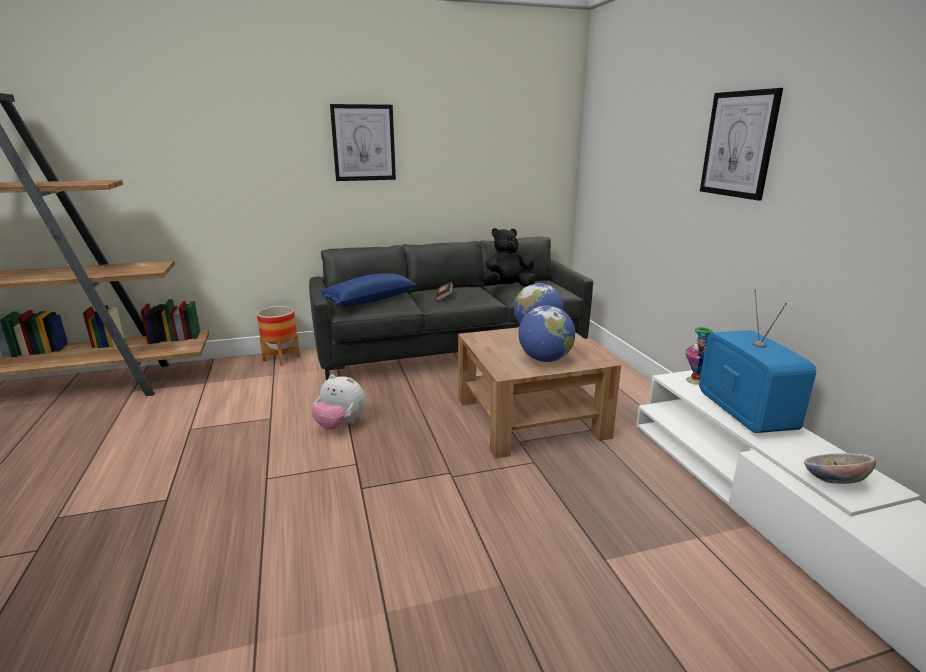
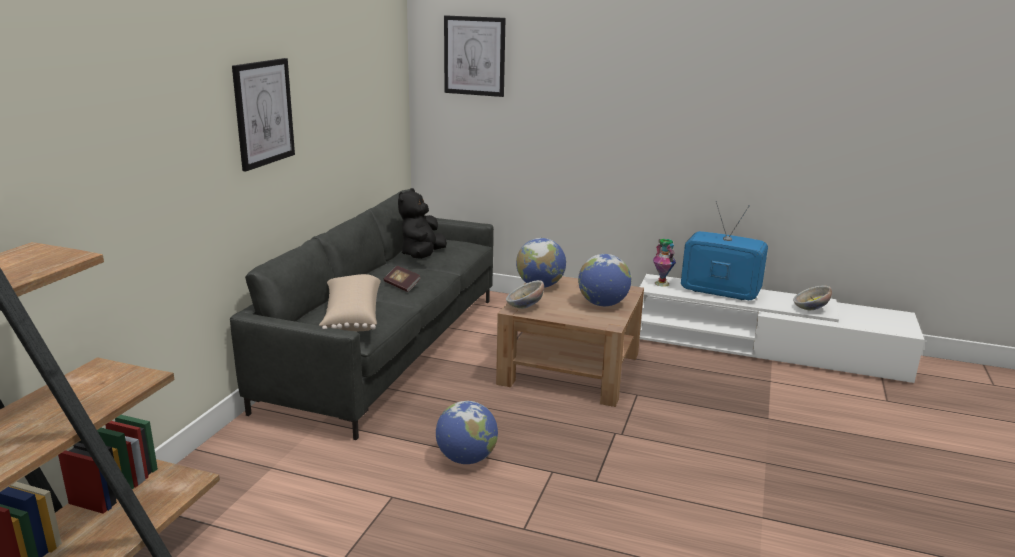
camera: 55 degrees left, 0 degrees up
(281, 358) = (228, 449): planter -> none
(340, 425) = (466, 459): plush toy -> globe
(369, 300) = (351, 317): blue pillow -> beige pillow
(485, 337) = (524, 307): none -> bowl
(739, 144) = (653, 90): picture -> picture (474, 56)

